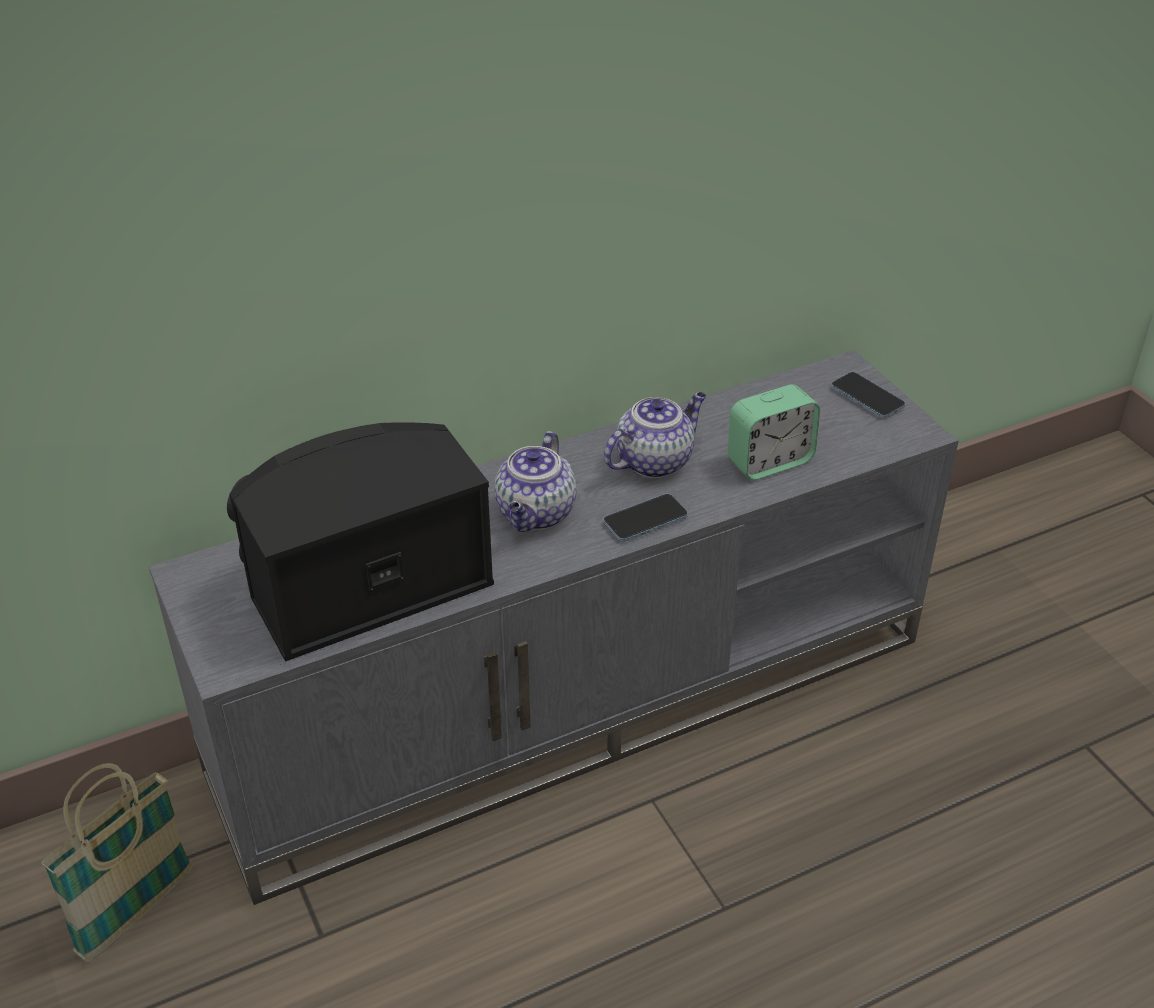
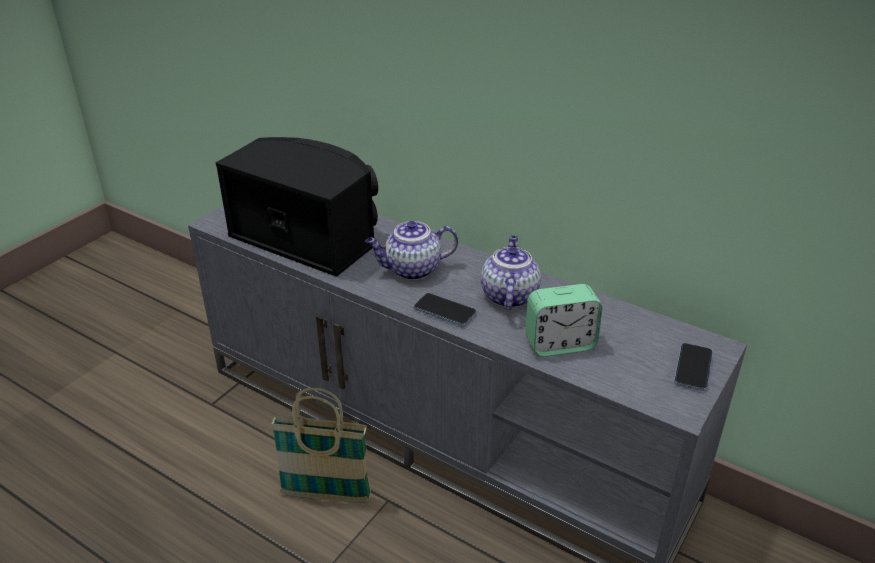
camera: 60 degrees right, 5 degrees down
(136, 913) = (194, 338): basket -> basket (326, 495)
(654, 461) = (508, 295): teapot -> teapot turned 105 degrees counterclockwise
(769, 462) = (560, 344): alarm clock -> alarm clock turned 45 degrees counterclockwise

